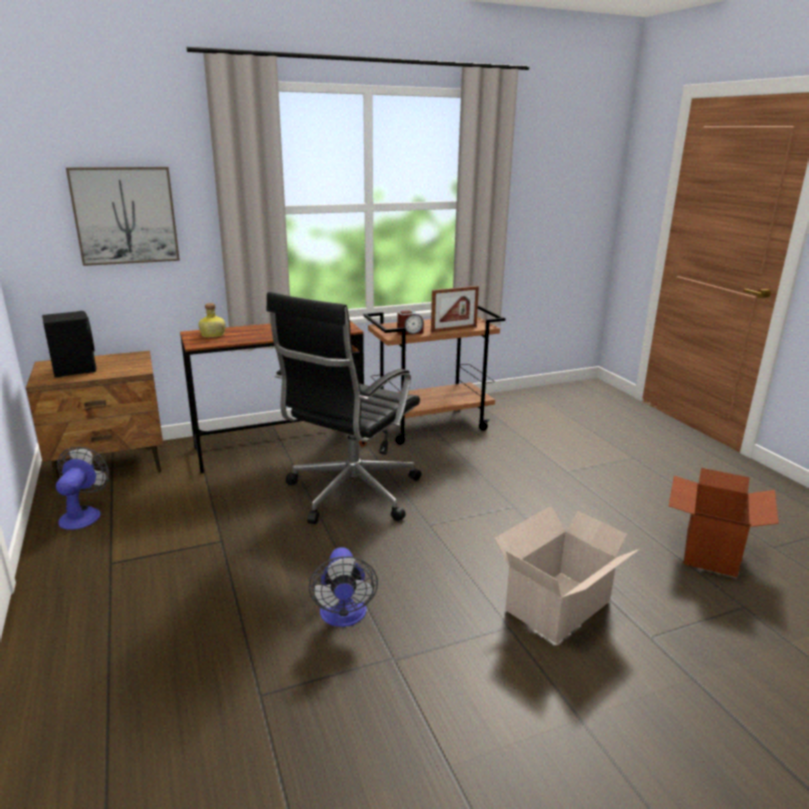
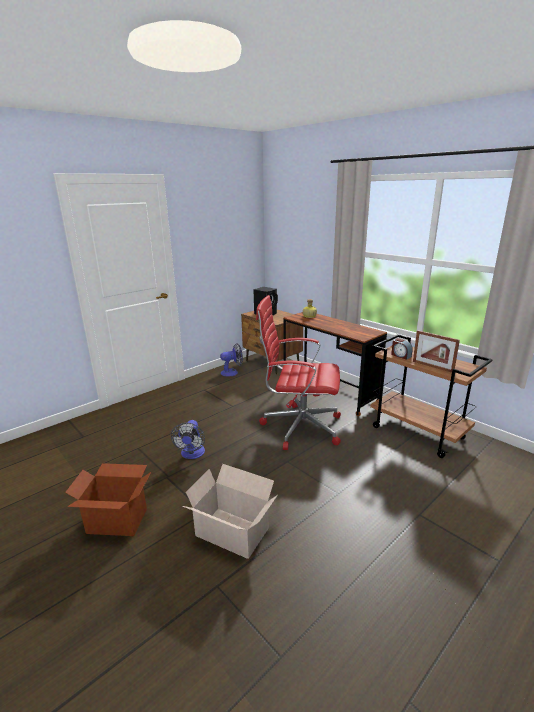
camera: 70 degrees right, 0 degrees up
(125, 215) = (304, 247): picture -> none
(344, 616) = (192, 454): fan -> fan turned 60 degrees counterclockwise
(350, 494) = (299, 426): black office chair -> red office chair
(709, 552) = (356, 630): cardboard box -> cardboard box (117, 520)

